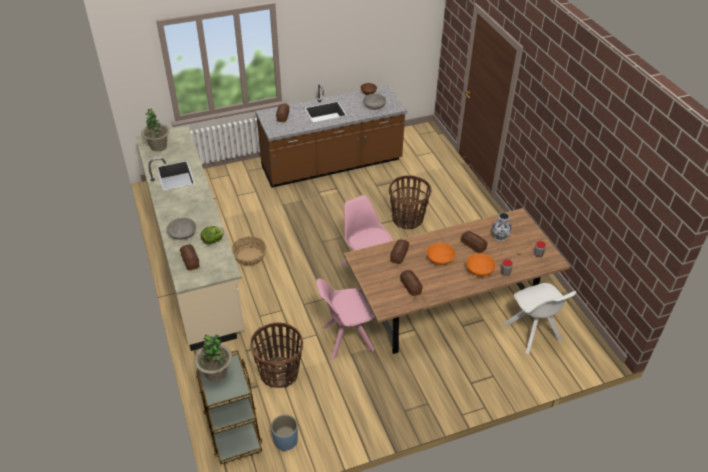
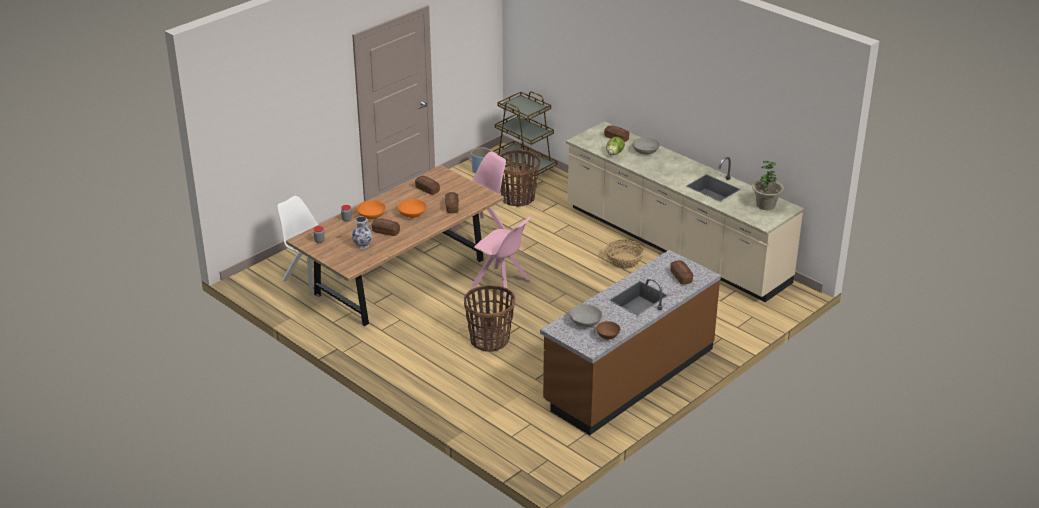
camera: 155 degrees right, 10 degrees down
(216, 373) = (532, 108): potted plant -> none

